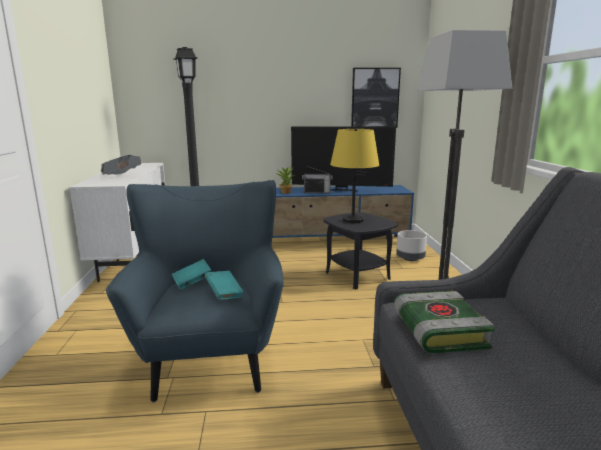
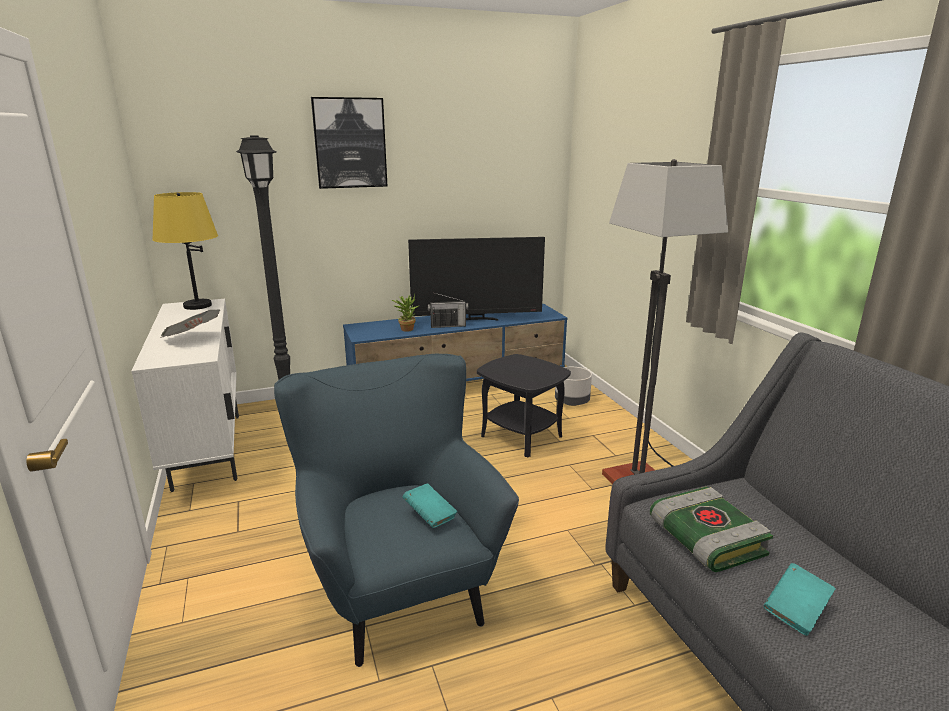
camera: 15 degrees left, 5 degrees up
(192, 282) = (377, 503): turquoise book -> turquoise book (796, 611)
(352, 220) = (514, 370): yellow table lamp -> yellow table lamp (197, 306)
(375, 98) = (510, 195): picture -> picture (350, 143)

